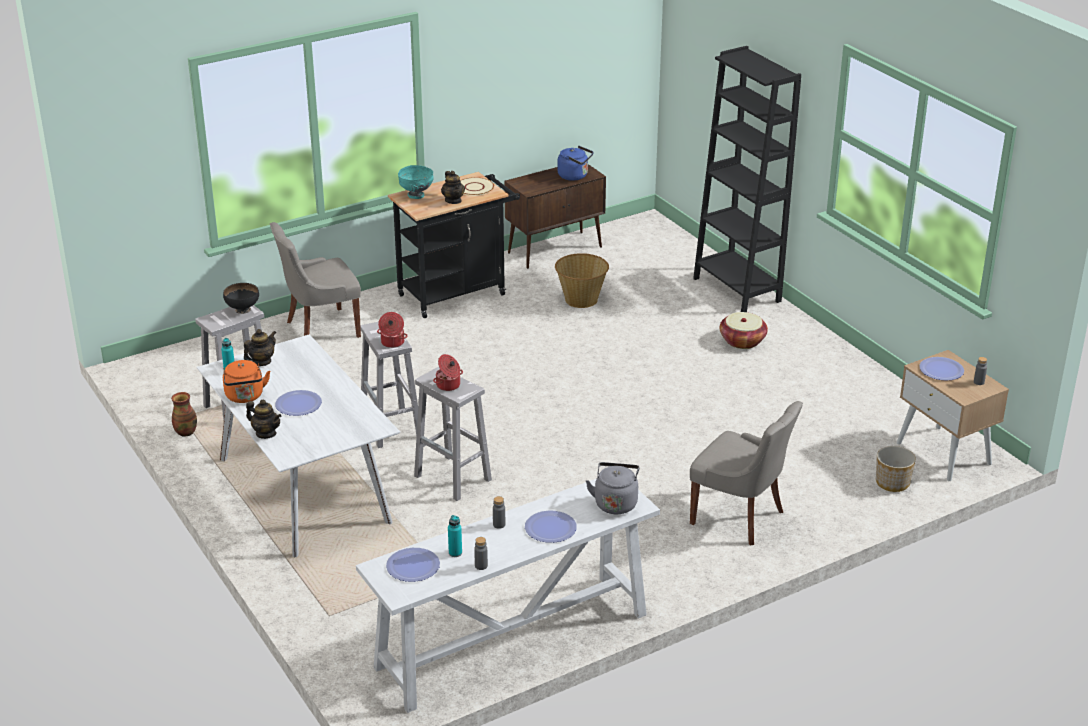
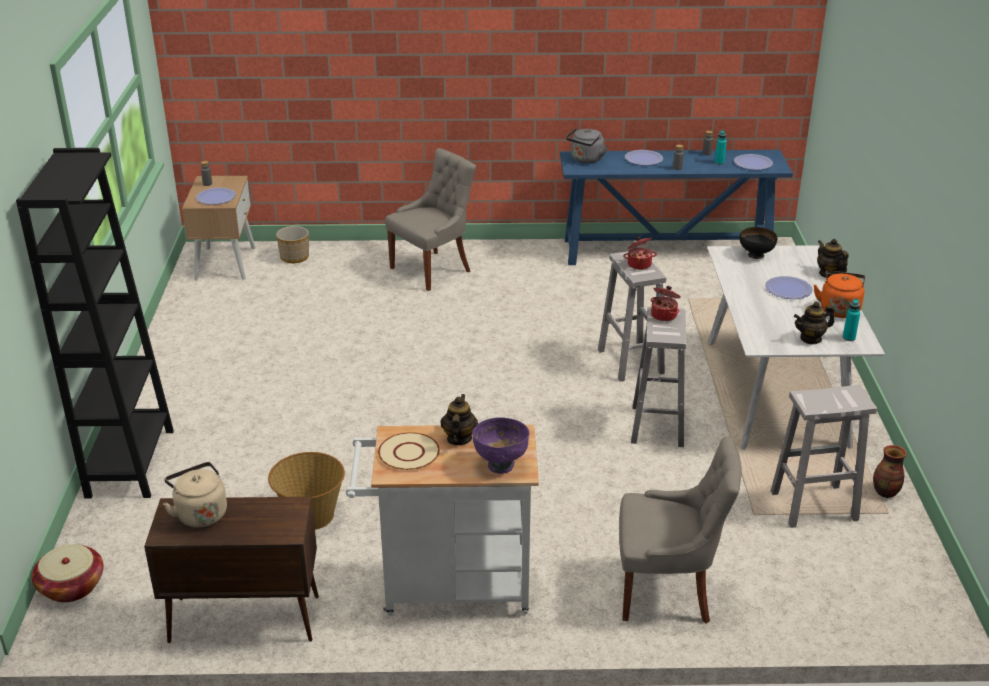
camera: 150 degrees left, 0 degrees up
(242, 309) = (814, 401): black bowl -> black bowl (756, 255)
(416, 196) = (501, 465): turquoise bowl -> purple bowl
(457, 293) = (447, 587): black cart -> white cart
(511, 641) = (668, 251): white console table -> blue console table
(575, 176) = (200, 513): blue kettle -> beige kettle
(740, 517) = (433, 269): grey chair -> grey chair turned 75 degrees clockwise
(742, 341) = (221, 401): basket -> basket (71, 586)

